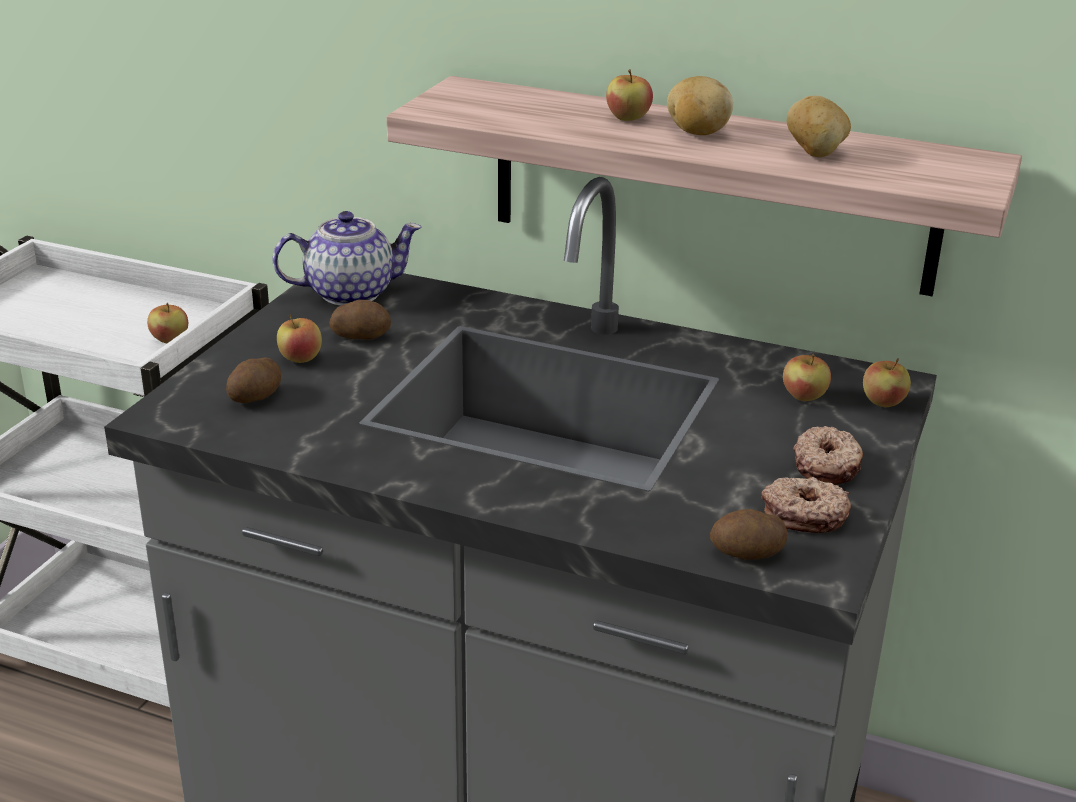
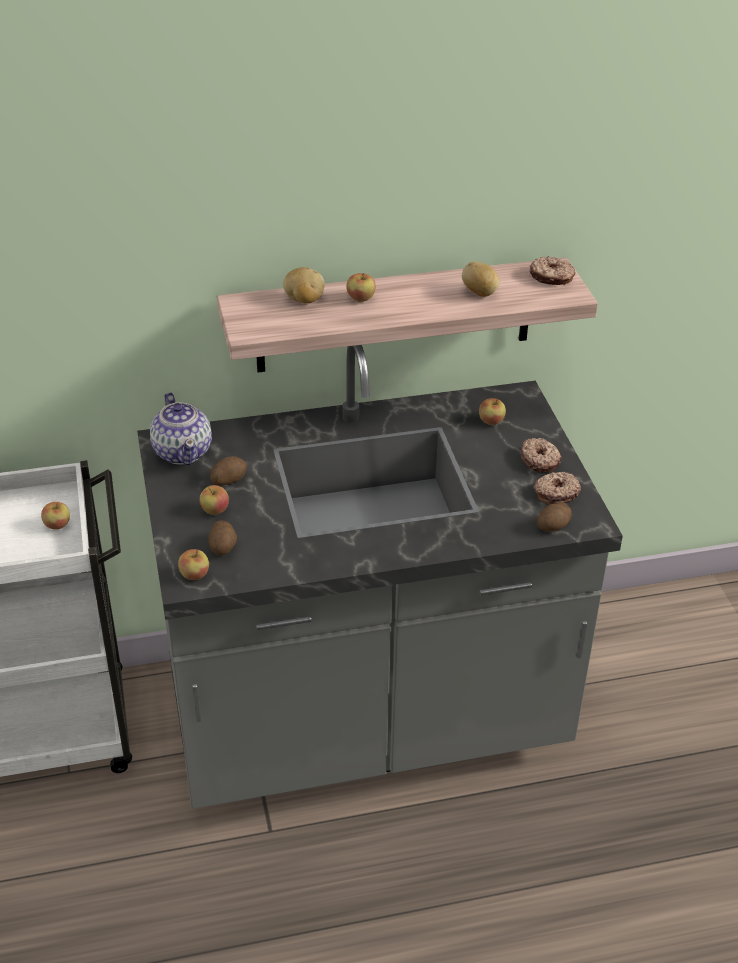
camera: 35 degrees left, 10 degrees up
(349, 293) = (183, 451): teapot -> teapot turned 120 degrees clockwise
(696, 133) = (407, 298): potato -> potato (304, 300)
(883, 402) = (528, 409): apple -> apple (194, 575)
(960, 166) = (551, 277): none -> donut

